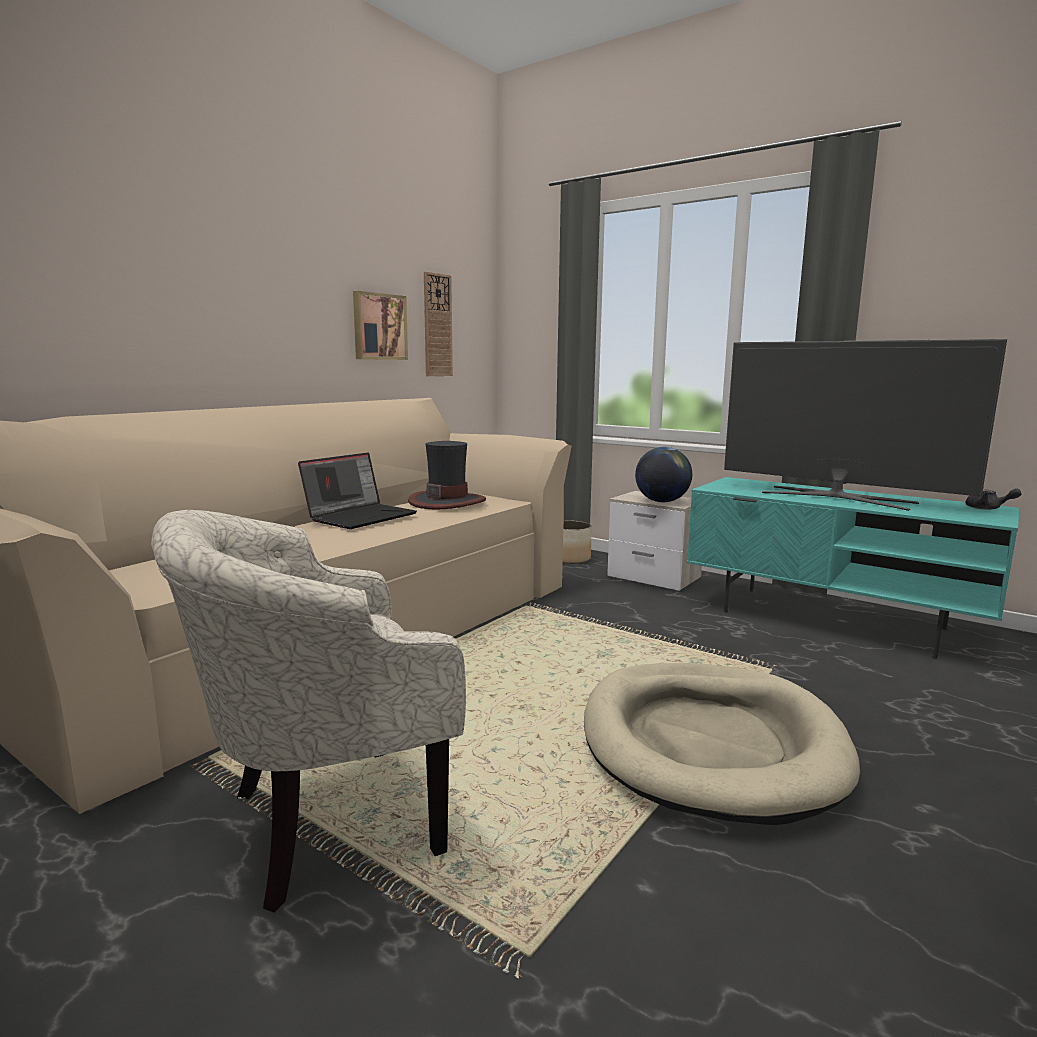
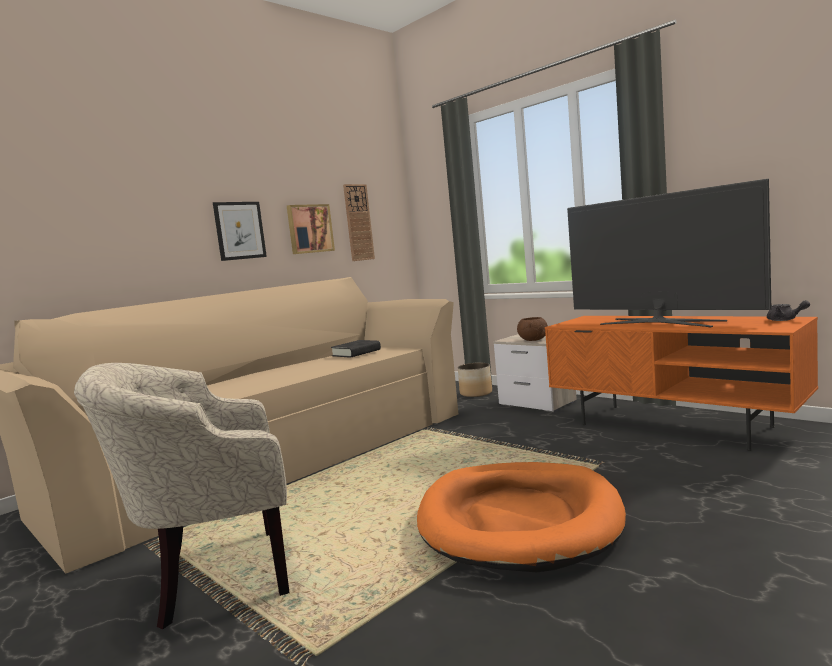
camera: 10 degrees right, 5 degrees down
(291, 318) = (239, 230): none -> picture
(361, 516) = (284, 367): laptop -> none
(447, 501) = (356, 353): hat -> black book
(662, 501) = (533, 340): globe -> brown bowl
(710, 744) = (519, 520): beige dog bed -> orange dog bed
(833, 620) = (674, 425): turquoise tv stand -> orange tv stand

